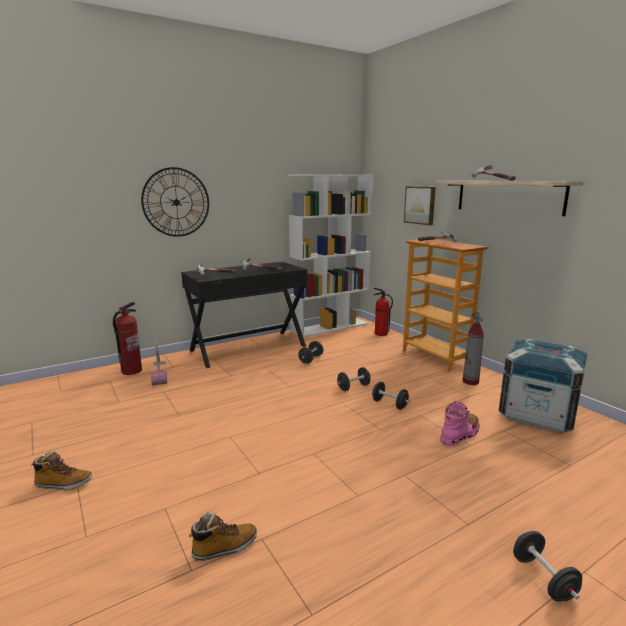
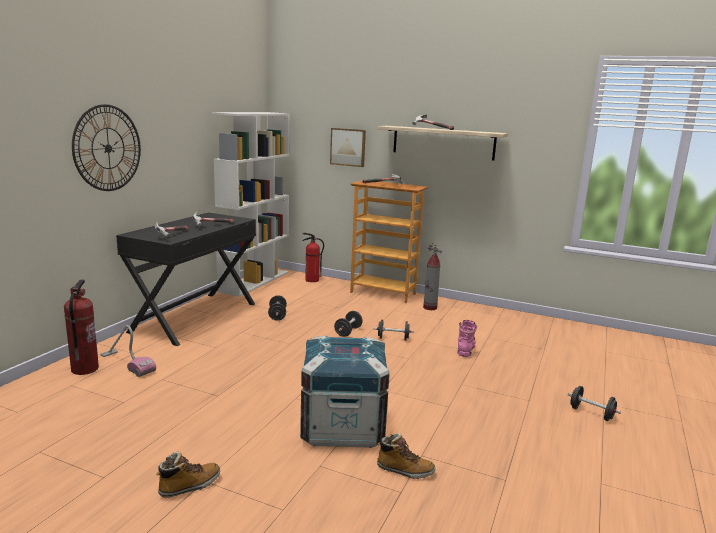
camera: 35 degrees left, 0 degrees up
(225, 548) = (404, 470): boot -> boot turned 75 degrees clockwise
(537, 414) = (495, 321): crate -> crate (342, 427)

